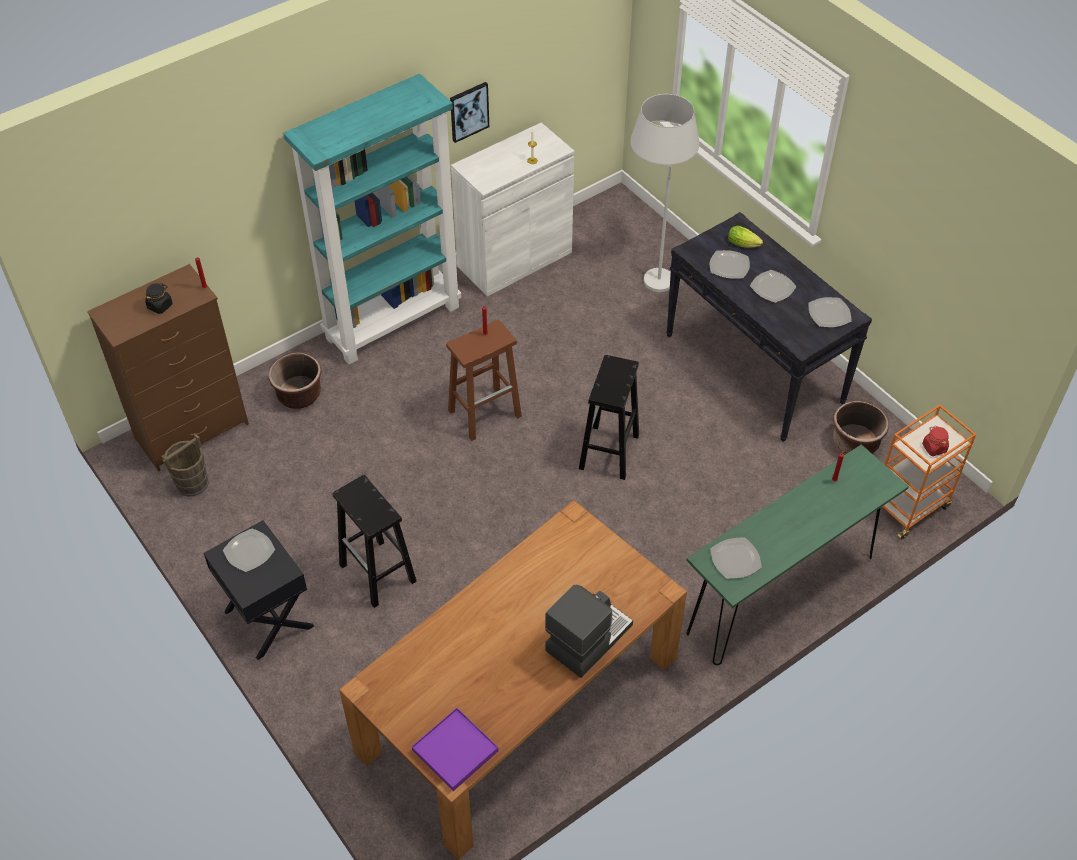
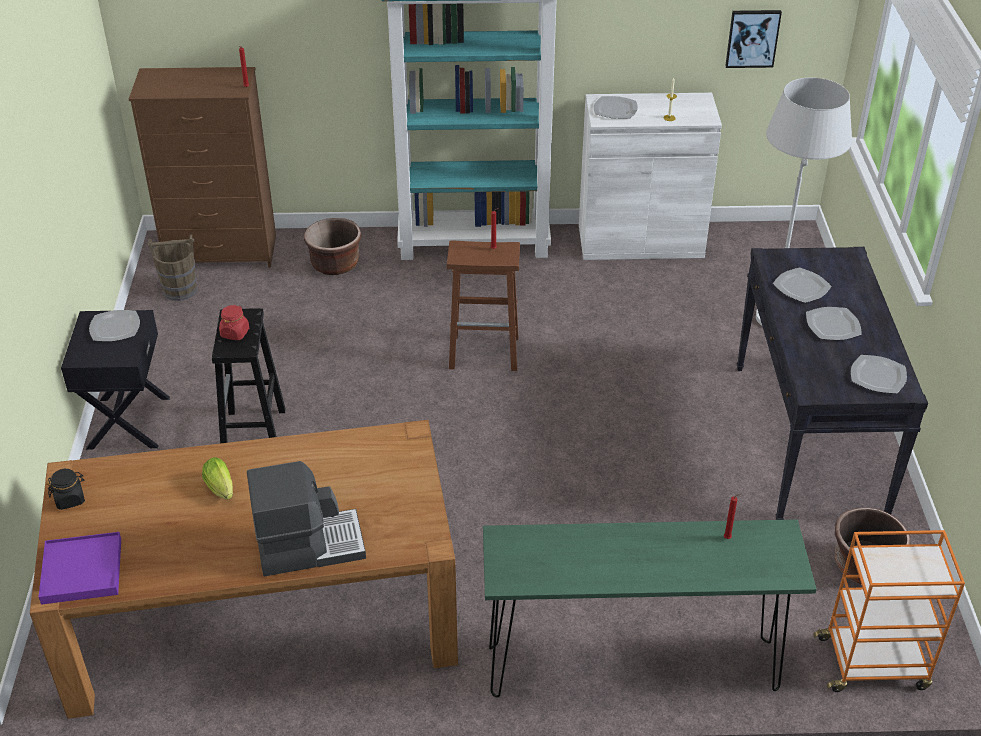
camera: 35 degrees right, 10 degrees down
(160, 306) = (197, 85): black jar -> black jar (70, 499)
(468, 111) = (618, 38): picture -> picture (752, 38)
(609, 453) = (573, 442): black stool -> none
(735, 559) = (533, 554): plate -> plate (615, 109)
(744, 244) = (839, 275): lettuce -> lettuce (221, 489)
(934, 448) = (902, 576): red jar -> red jar (235, 333)

